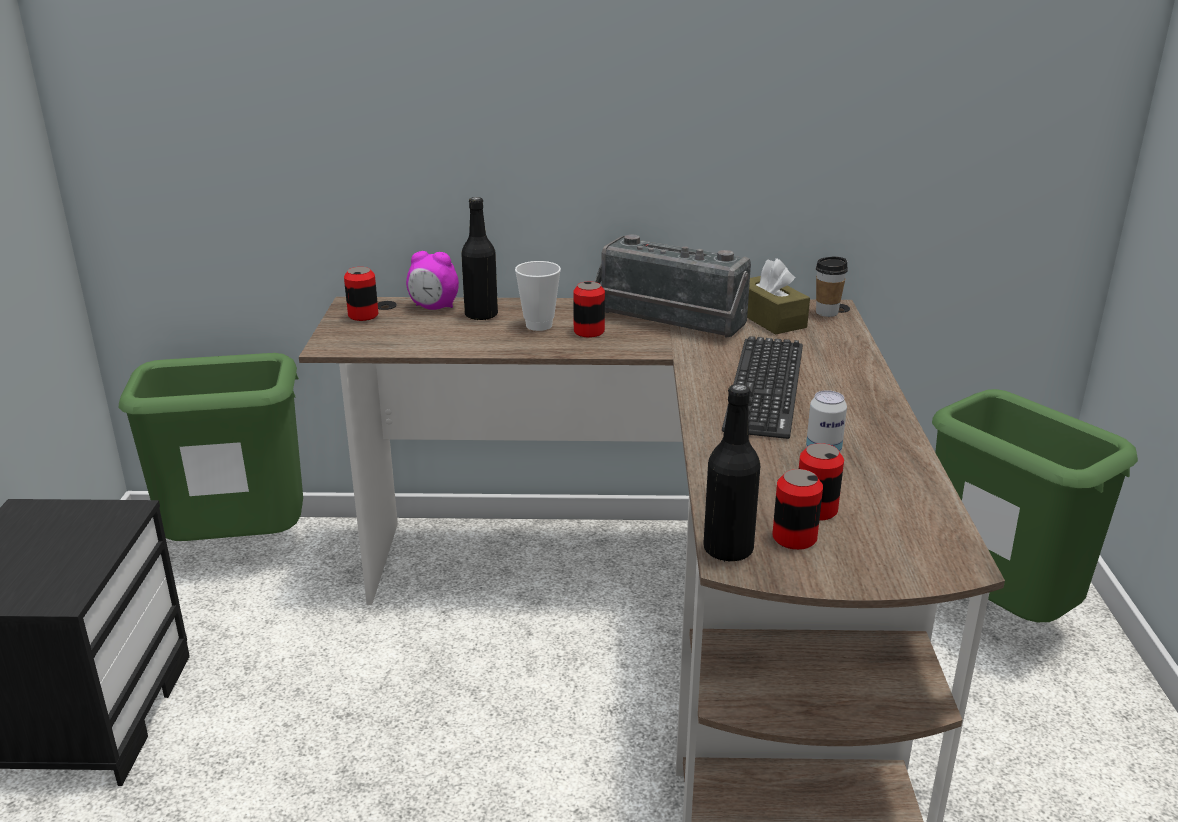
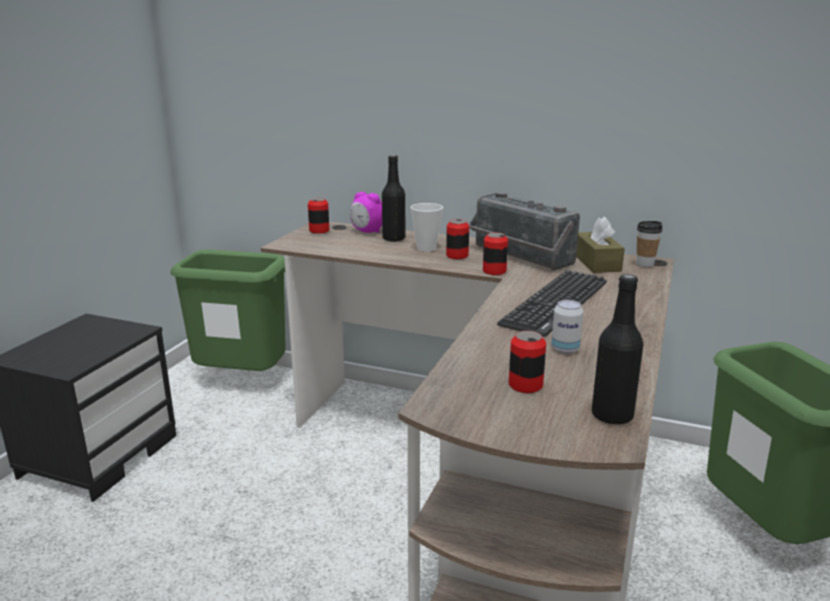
camera: 20 degrees right, 5 degrees down
(728, 550) = (434, 398): black bottle -> black bottle (612, 415)
(794, 538) = (492, 400): can -> can (494, 271)

